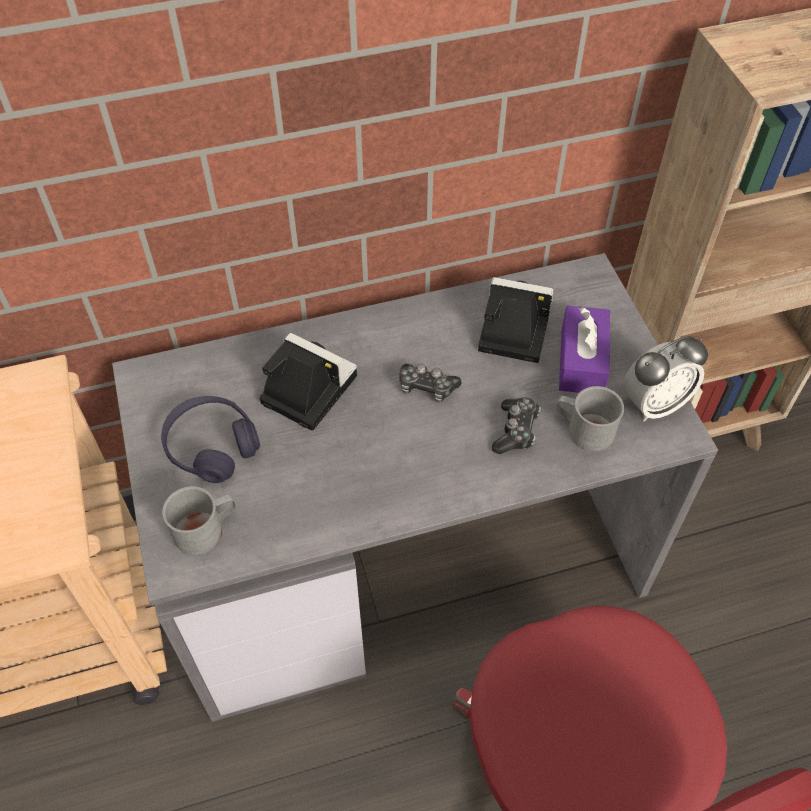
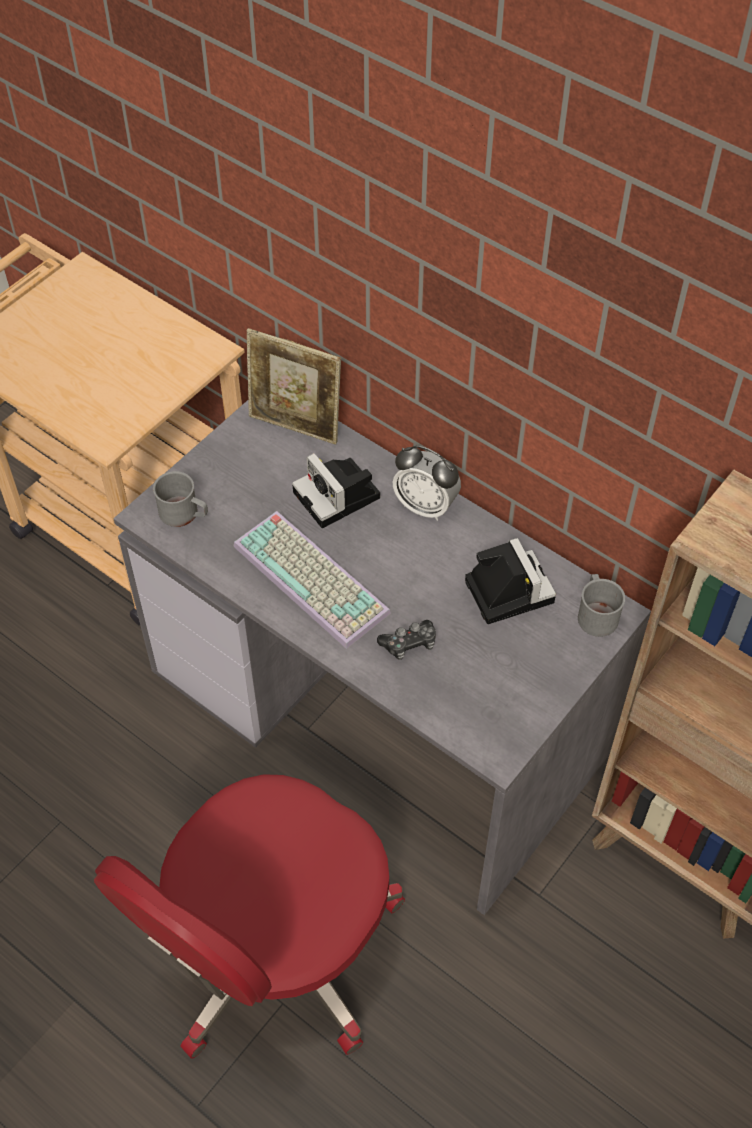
camera: 55 degrees right, 0 degrees up
(190, 375) = (295, 426): none -> picture frame
(212, 446) = (248, 476): purple headphones -> none
(305, 388) = (339, 497): camera -> camera turned 150 degrees clockwise
(383, 462) = (314, 578): none -> keyboard
(426, 387) = (402, 567): game controller -> none
(581, 361) = (515, 652): purple tissue box -> none
(584, 429) = (447, 687): grey mug -> grey mug (596, 613)
(654, 404) = (513, 723): alarm clock -> alarm clock (425, 506)

